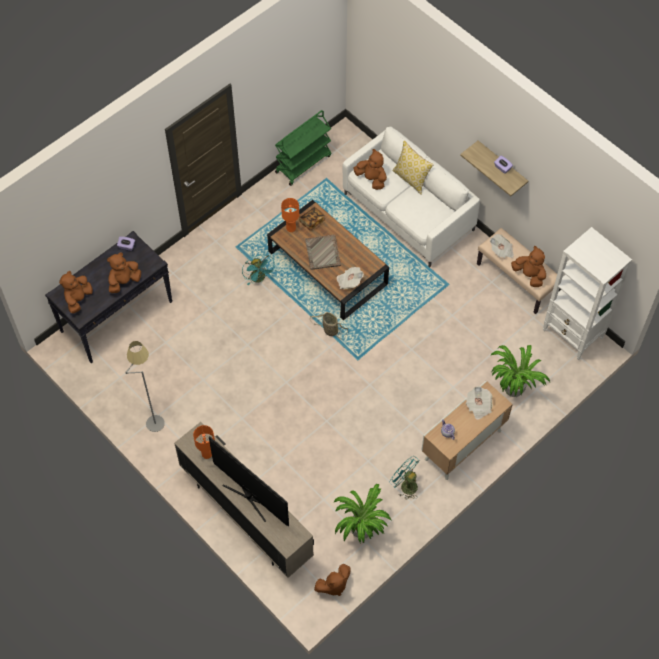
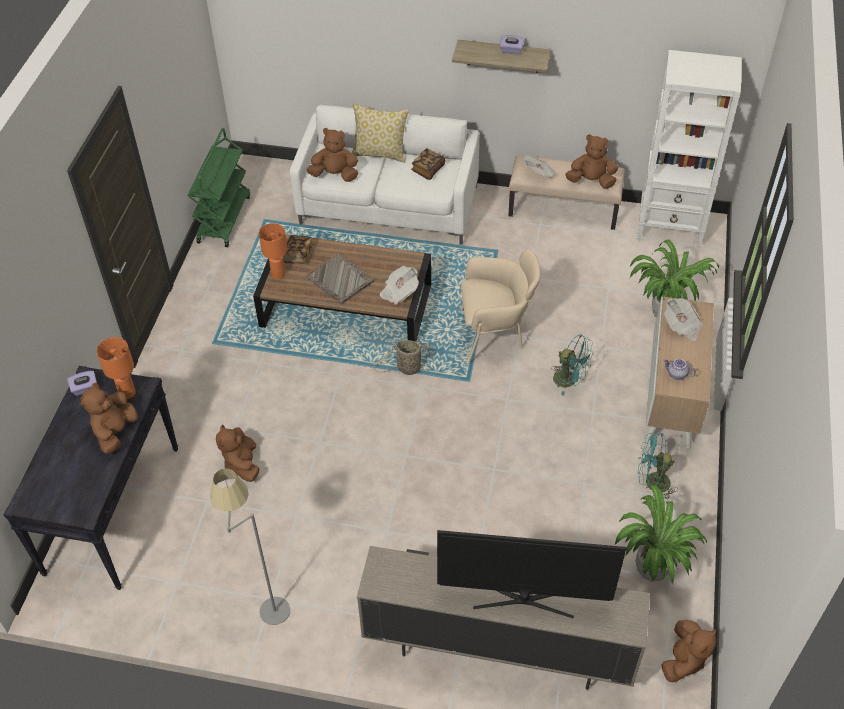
camera: 35 degrees left, 10 degrees down
(78, 299) = (61, 491): brown plush toy -> brown plush toy (242, 464)
(207, 453) = (416, 581): orange table lamp -> orange table lamp (127, 393)
(259, 279) = (272, 361): turquoise fan -> turquoise fan (569, 380)
(398, 340) = (495, 334): none -> beige armchair
(430, 208) = (428, 169): none -> book

